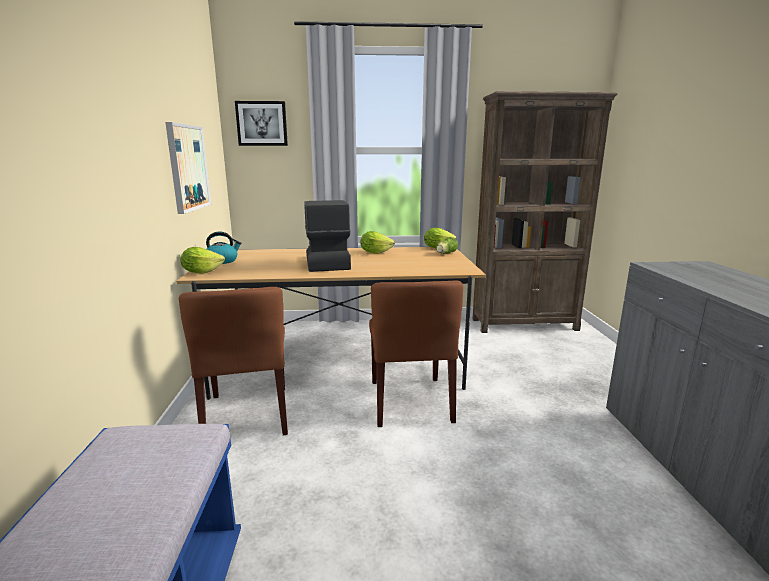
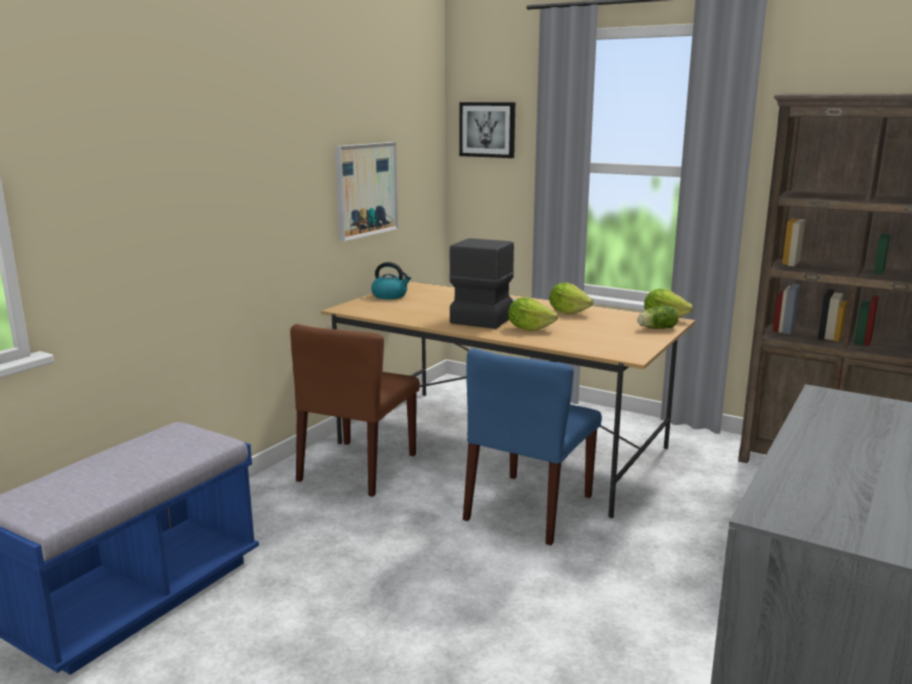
camera: 35 degrees right, 0 degrees up
(201, 272) = (353, 305): lettuce -> lettuce (529, 328)
(410, 401) = (529, 508): brown chair -> blue chair

